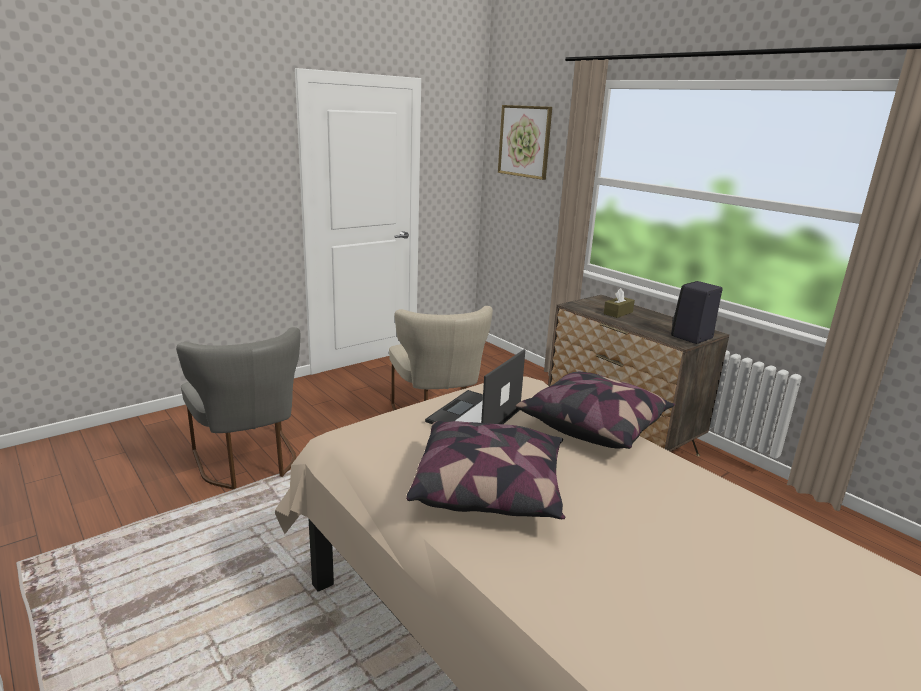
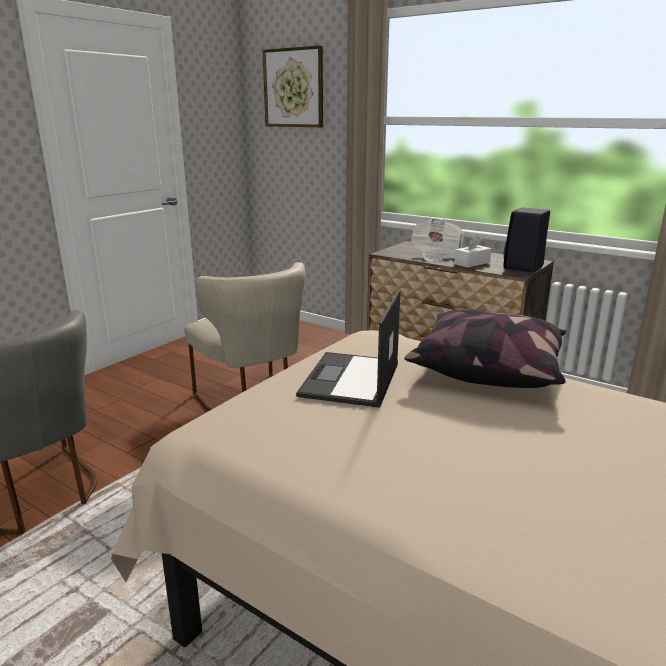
camera: 15 degrees left, 0 degrees up
(490, 489) = (428, 464): pillow -> none
(618, 313) = (435, 254): brown tissue box -> newspaper
(645, 326) = (472, 263): none -> white tissue box

